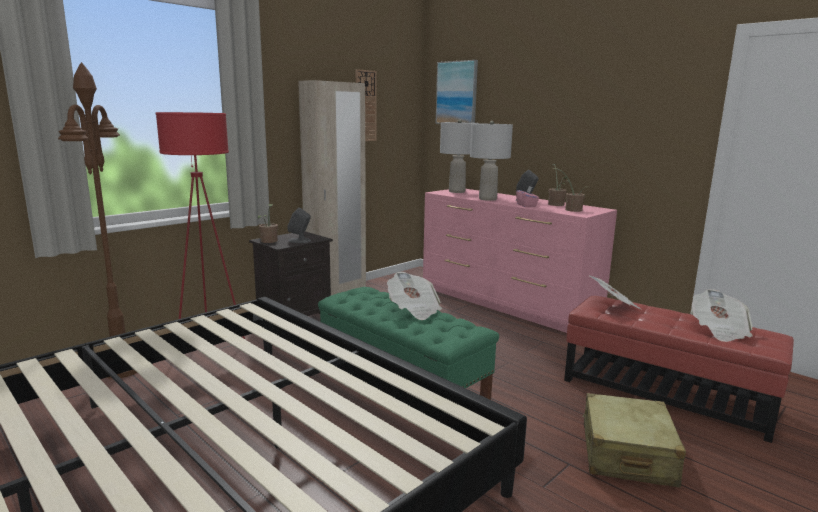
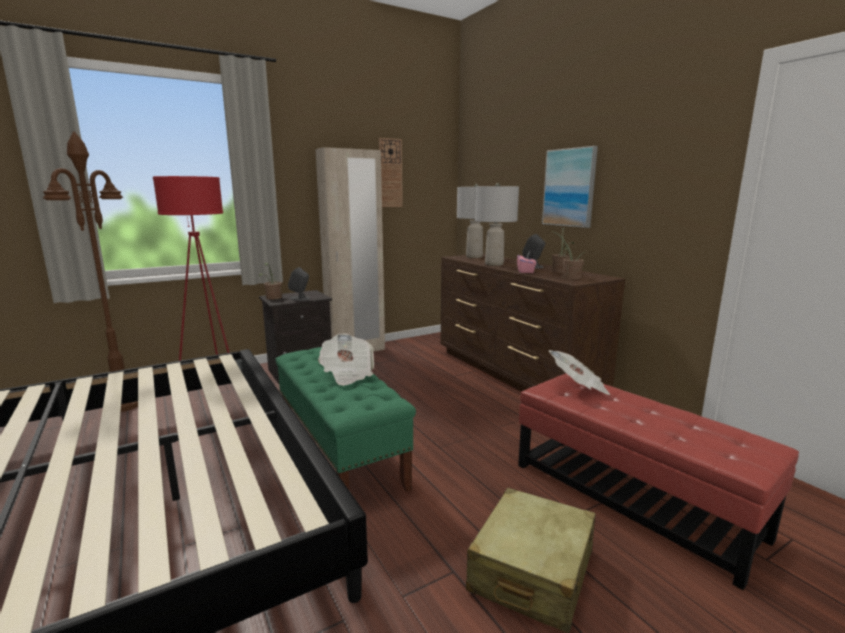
camera: 15 degrees right, 0 degrees up
(457, 93) = (483, 158): picture -> picture (569, 187)
(506, 304) = (514, 373): pink dresser -> brown dresser
(719, 330) = (691, 431): newspaper -> none

